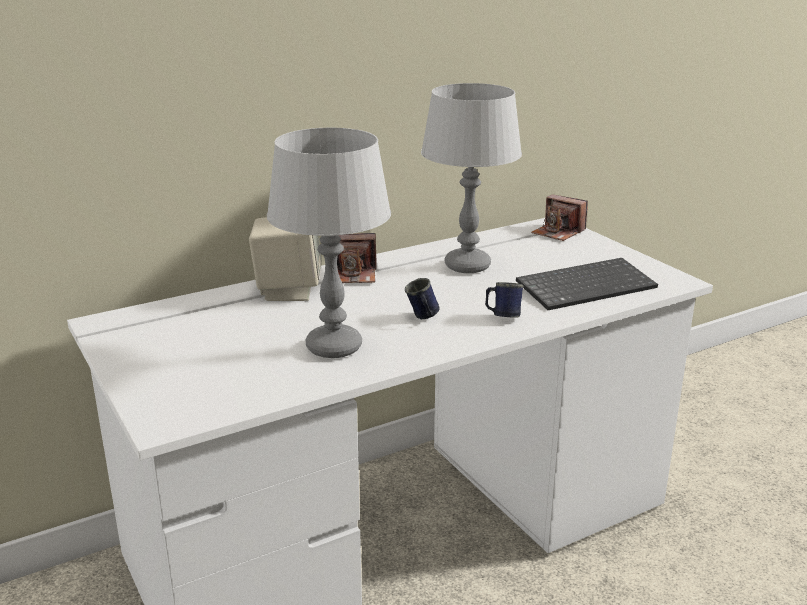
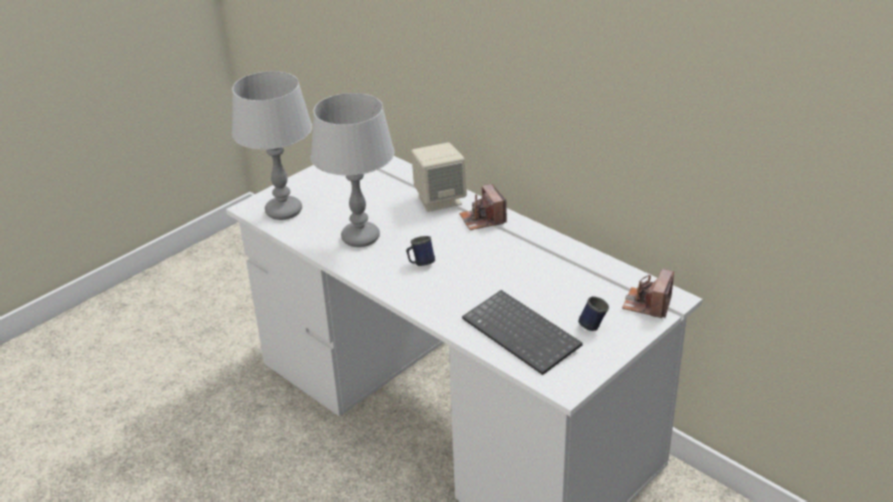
camera: 75 degrees right, 10 degrees up
(467, 265) = (532, 266): grey table lamp -> grey table lamp (284, 211)
(502, 316) = (440, 298): blue mug -> blue mug (592, 324)

